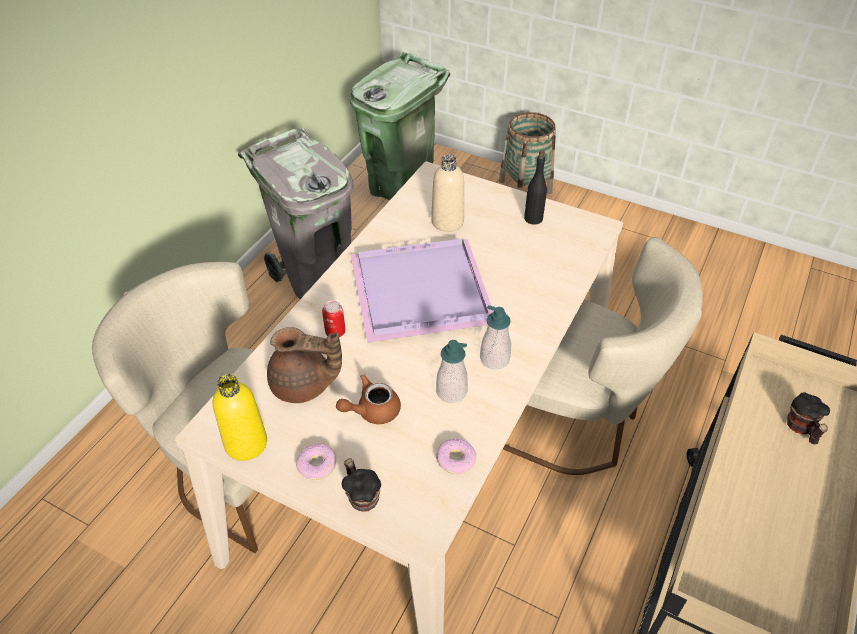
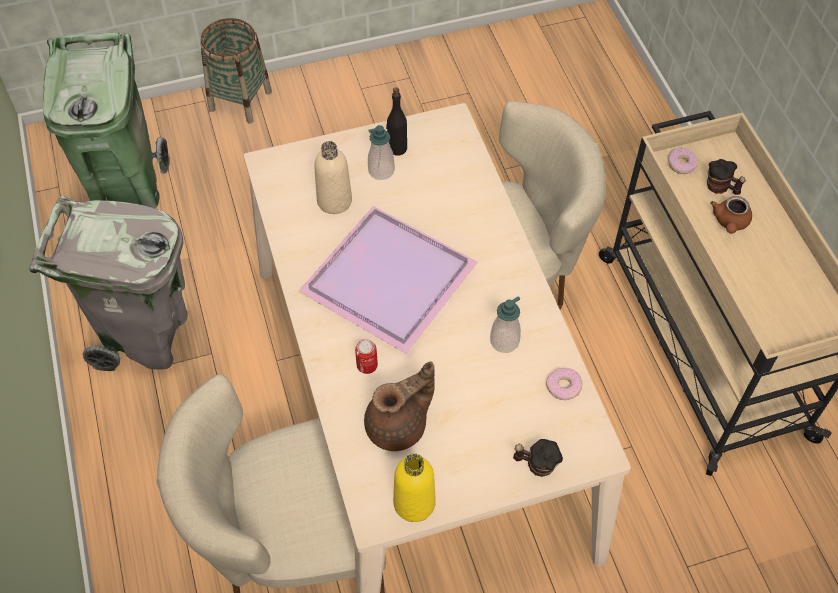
camera: 45 degrees left, 10 degrees up
(317, 465) = (482, 472): donut -> donut (682, 164)
(372, 410) = (469, 401): brown teapot -> brown teapot (729, 222)
(494, 359) = (503, 291): soap dispenser -> soap dispenser (381, 170)

